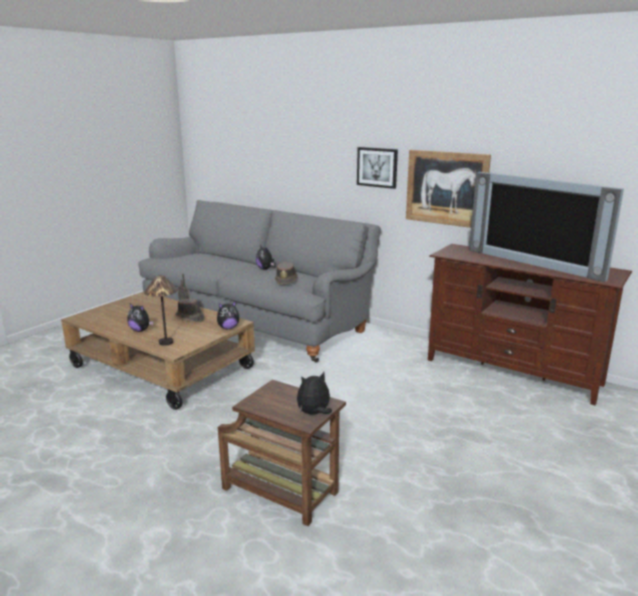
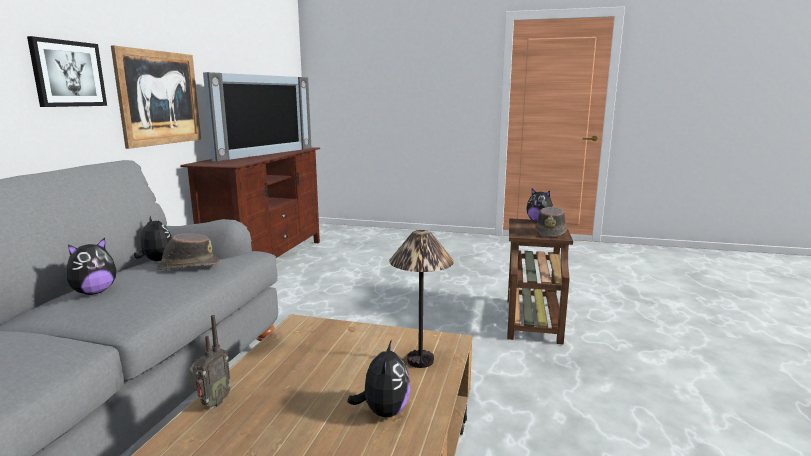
camera: 110 degrees left, 5 degrees down
(190, 318) = (288, 374): brown hat -> brown hat (551, 232)
(228, 328) = (327, 326): plush toy -> plush toy (156, 261)

